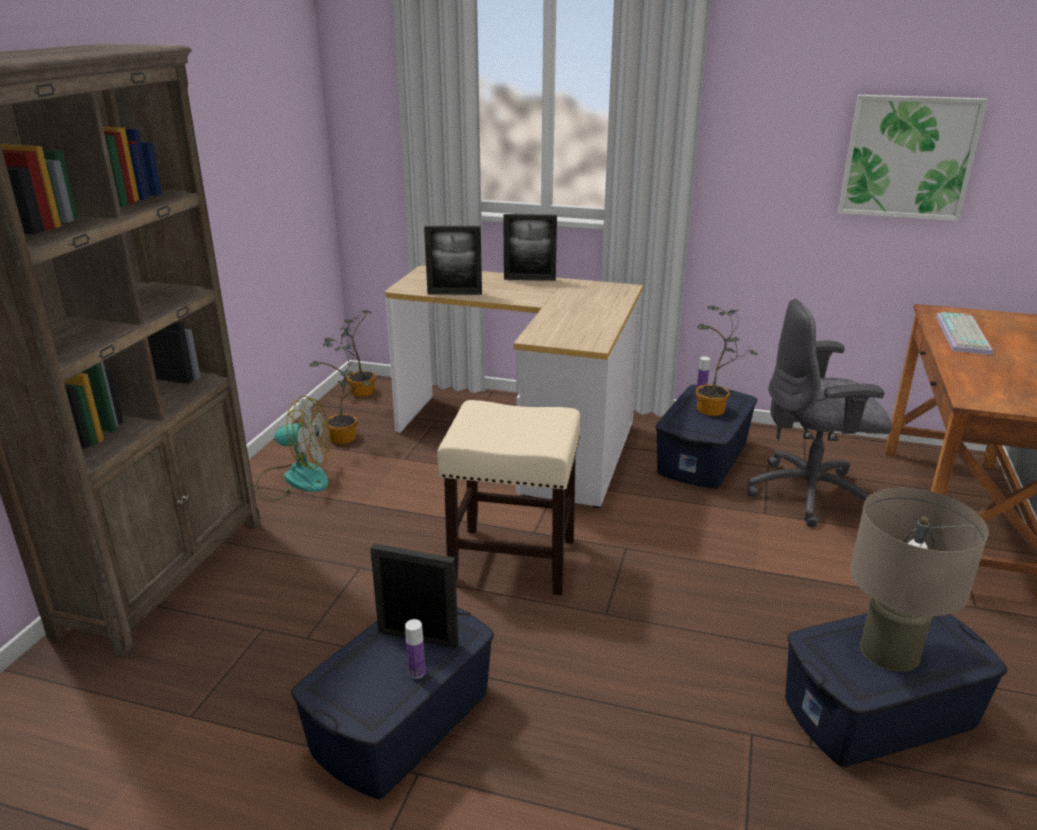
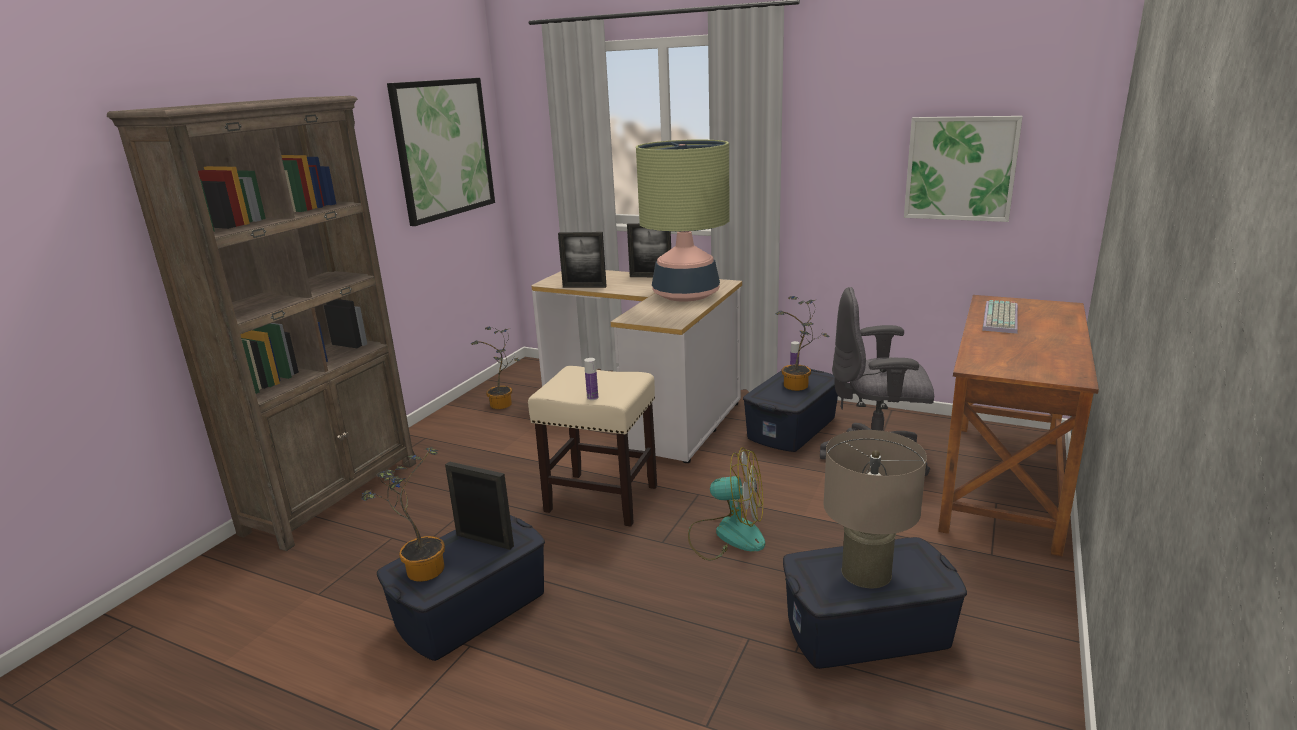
camera: 10 degrees right, 5 degrees down
(265, 113) = (443, 149): none -> picture
(295, 479) = (453, 433): fan -> fan (727, 535)
(359, 392) = (525, 371): potted plant -> potted plant (420, 570)
(416, 672) = (473, 564): bottle -> bottle (592, 398)
(586, 304) = (686, 294): none -> table lamp

